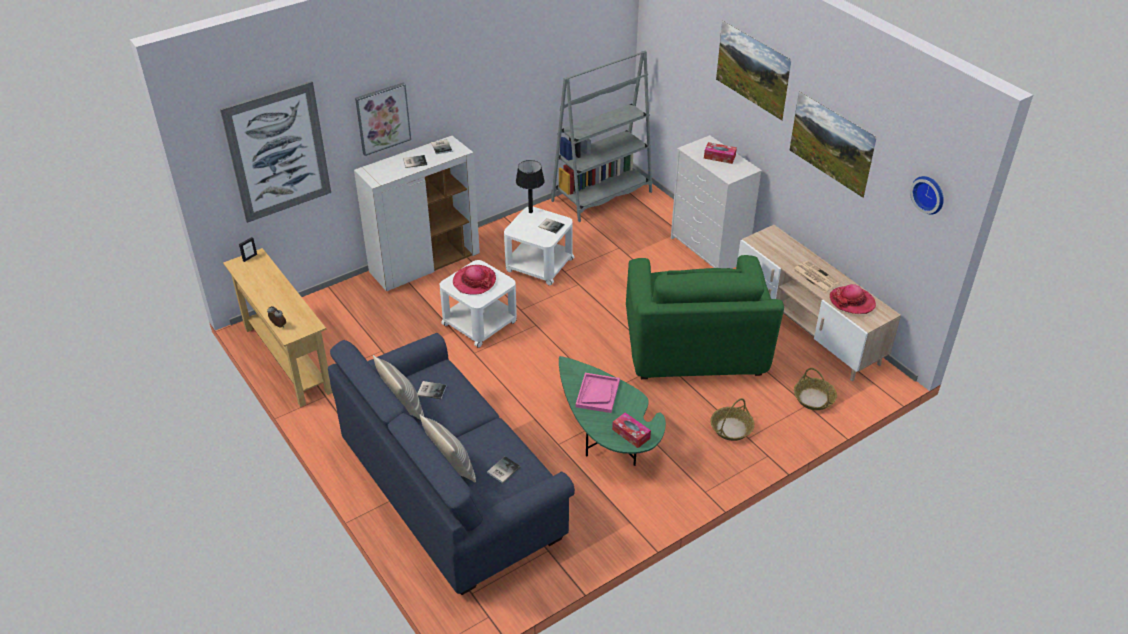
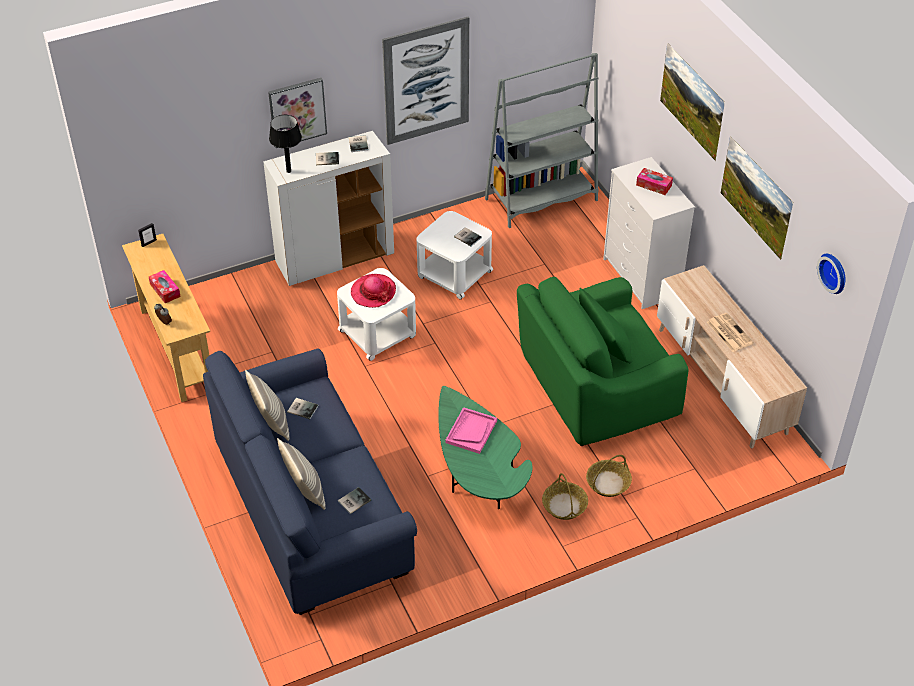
camera: 10 degrees right, 5 degrees up
(278, 152) = (184, 142): picture -> picture (426, 81)
(531, 212) = (450, 218): black table lamp -> black table lamp (289, 171)
(631, 434) = (493, 478): tissue box -> tissue box (165, 290)
(695, 346) = (595, 388): green armchair -> green armchair turned 60 degrees clockwise
(814, 399) = (704, 462): basket -> basket (564, 506)
(852, 302) = (759, 366): hat -> none

